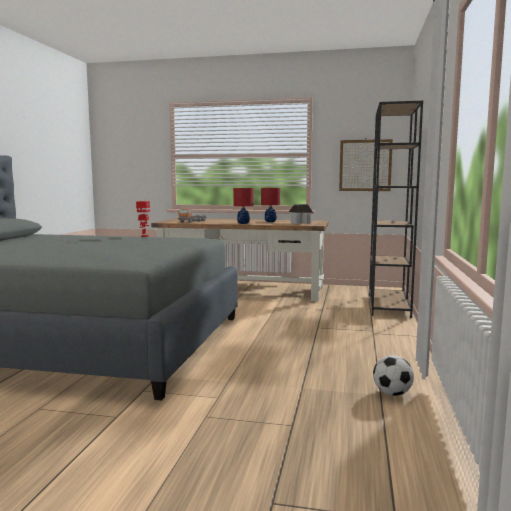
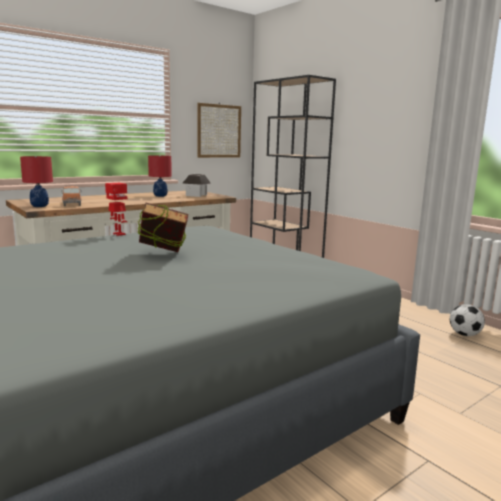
camera: 50 degrees left, 5 degrees up
(108, 245) = (163, 256): none -> book
(243, 223) = (149, 201): red table lamp -> red table lamp (39, 206)

